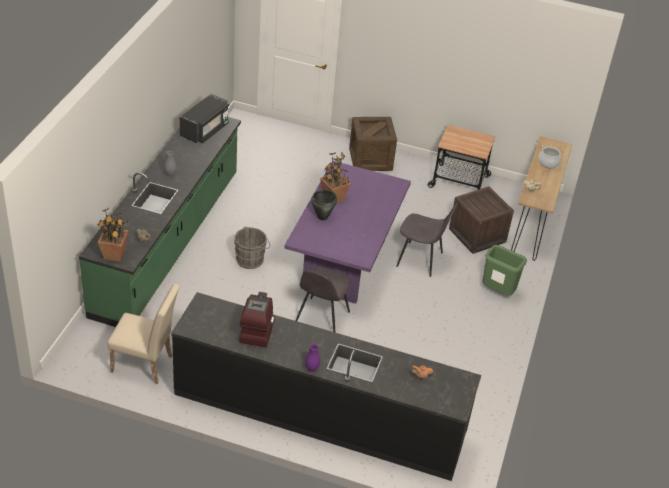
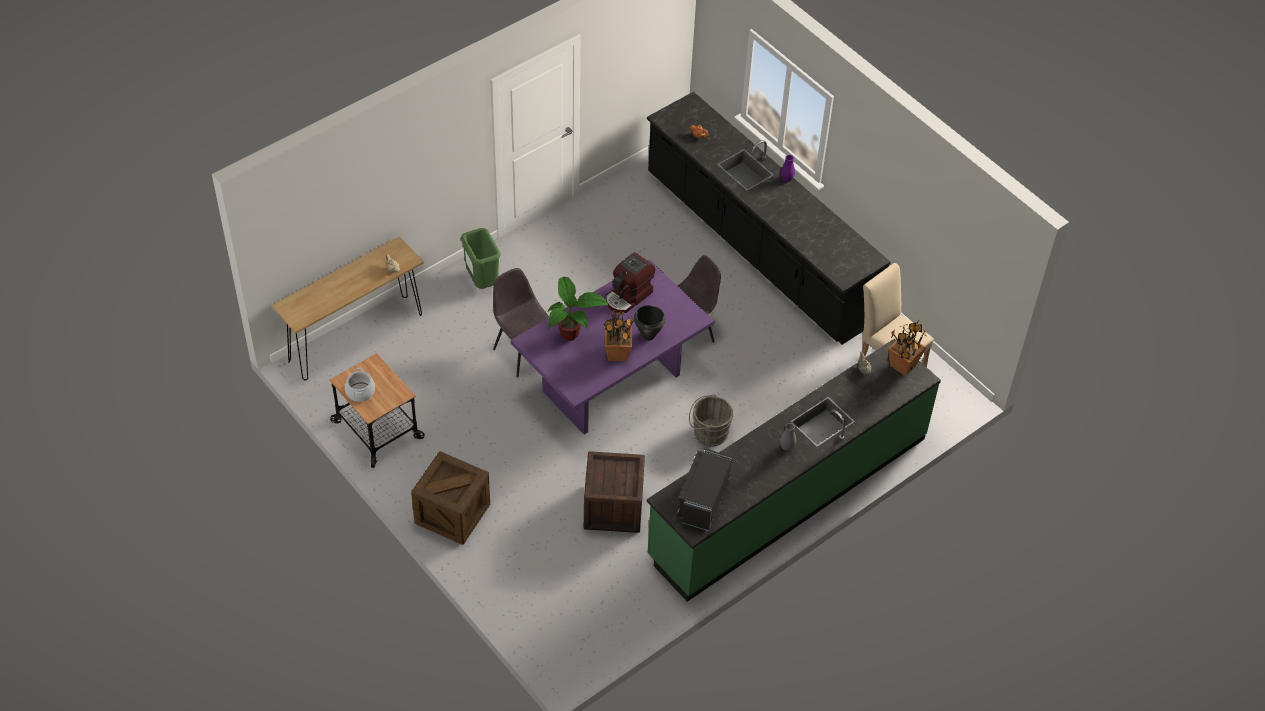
camera: 145 degrees left, 10 degrees up
(205, 130) = (703, 499): black microwave -> black microwave turned 45 degrees counterclockwise
(257, 330) = (811, 231): coffee machine -> coffee machine (628, 296)
(374, 198) = (572, 334): none -> potted plant
(477, 235) = (433, 351): crate -> crate (613, 508)
(548, 163) = (331, 292): cooking pot -> cooking pot (360, 392)

